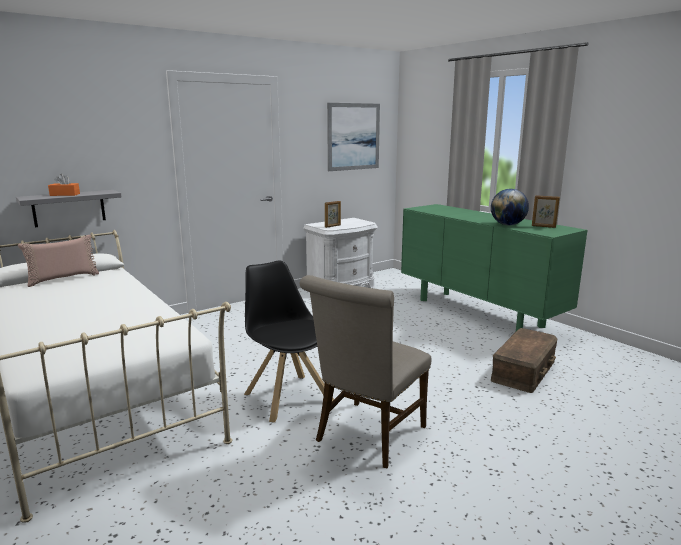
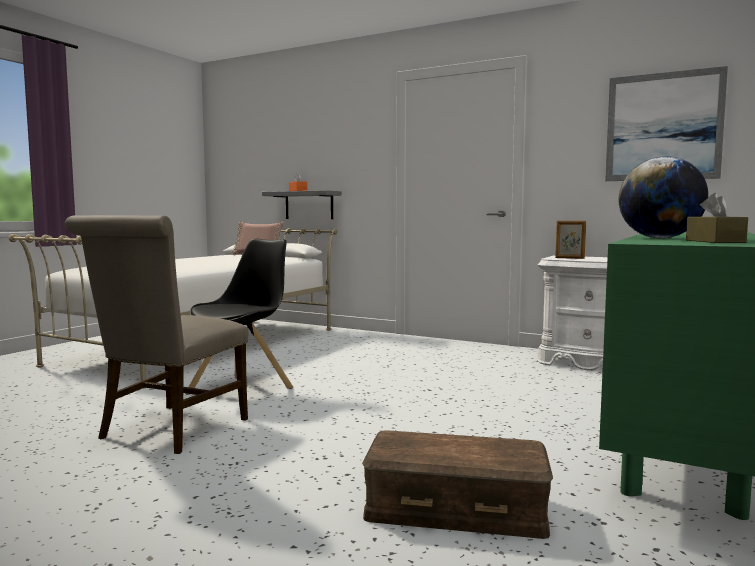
camera: 65 degrees right, 10 degrees down
(367, 436) = (168, 431): beige chair -> beige chair turned 75 degrees counterclockwise
(543, 226) = (714, 241): picture frame -> brown tissue box

